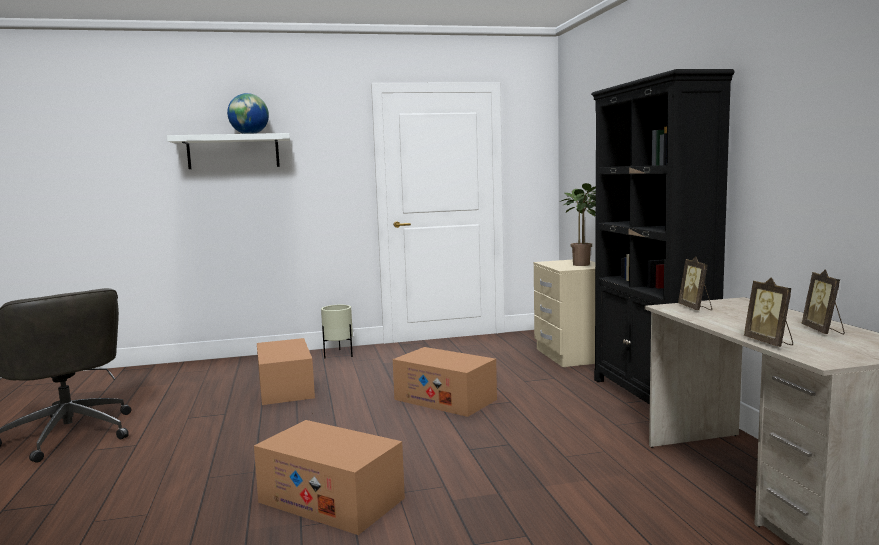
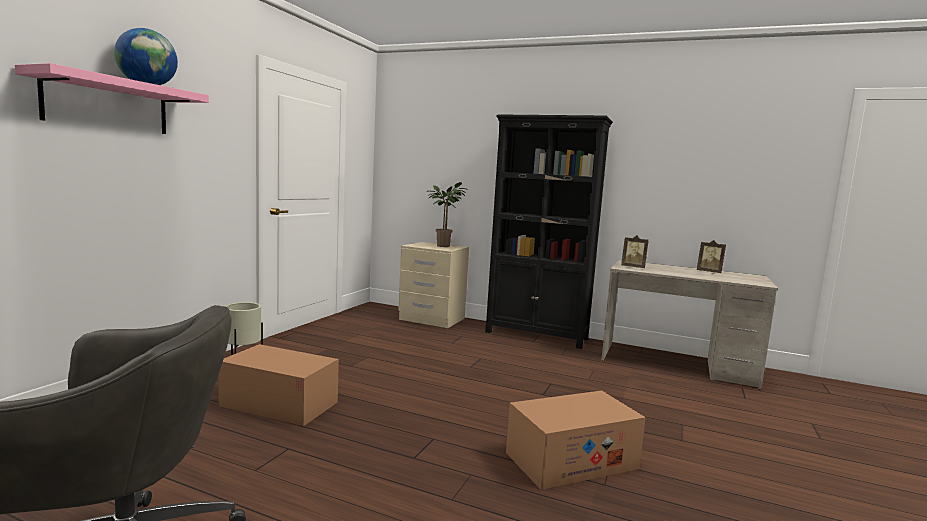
camera: 55 degrees left, 0 degrees up
(233, 152) = (108, 105): white shelf -> pink shelf
(445, 399) = (440, 369): cardboard box -> none
(770, 342) = (723, 279): picture frame -> none

